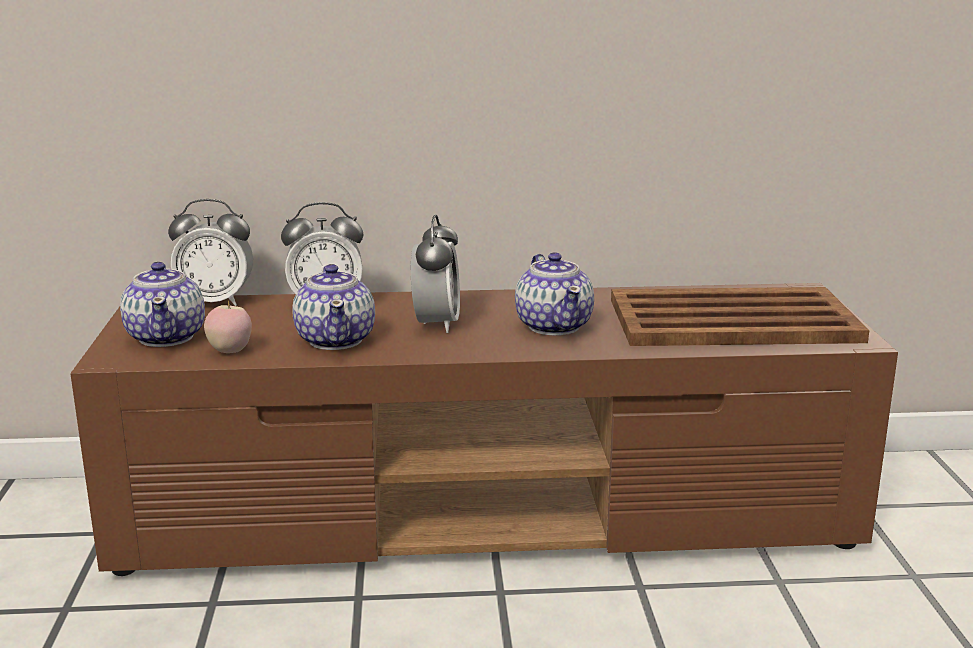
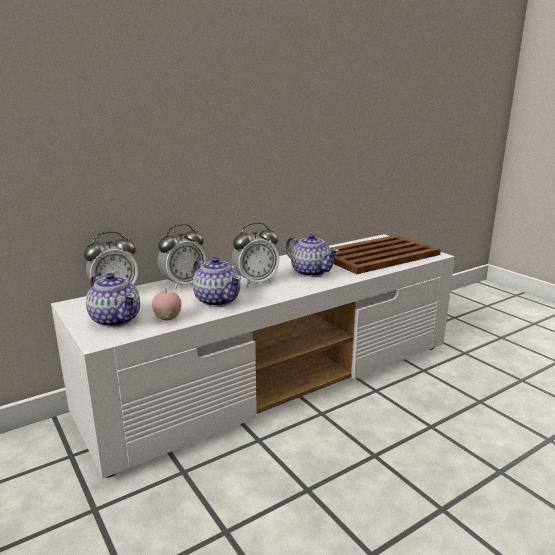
camera: 30 degrees left, 0 degrees up
(436, 324) = (255, 282): alarm clock -> alarm clock turned 90 degrees clockwise
(491, 516) = (278, 378): brown tv stand -> white tv stand

